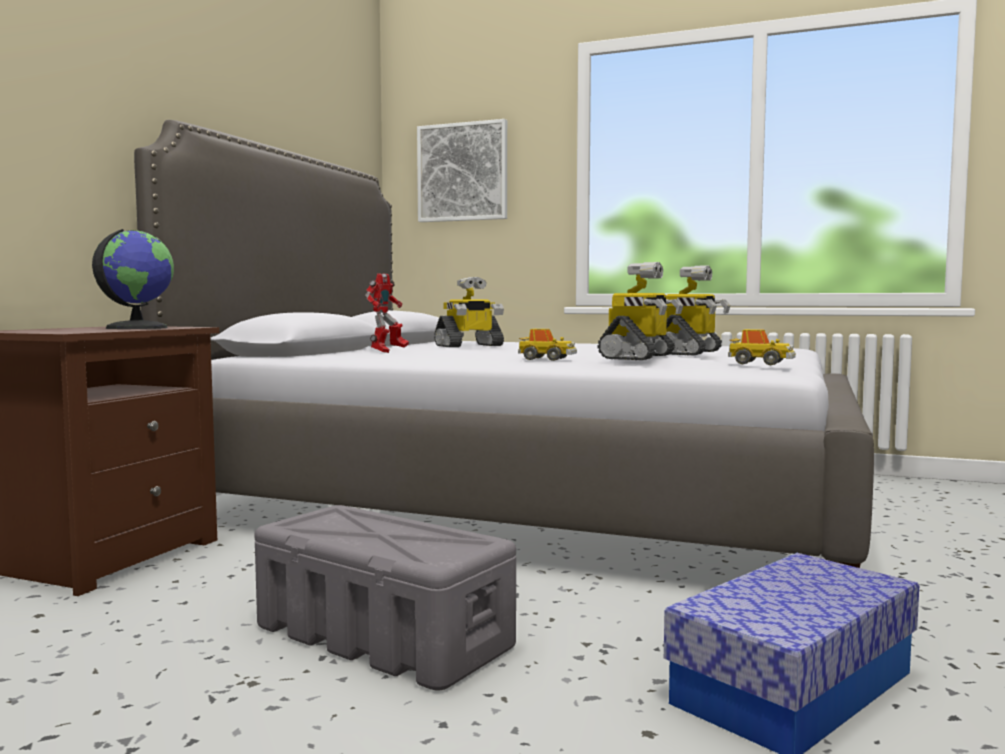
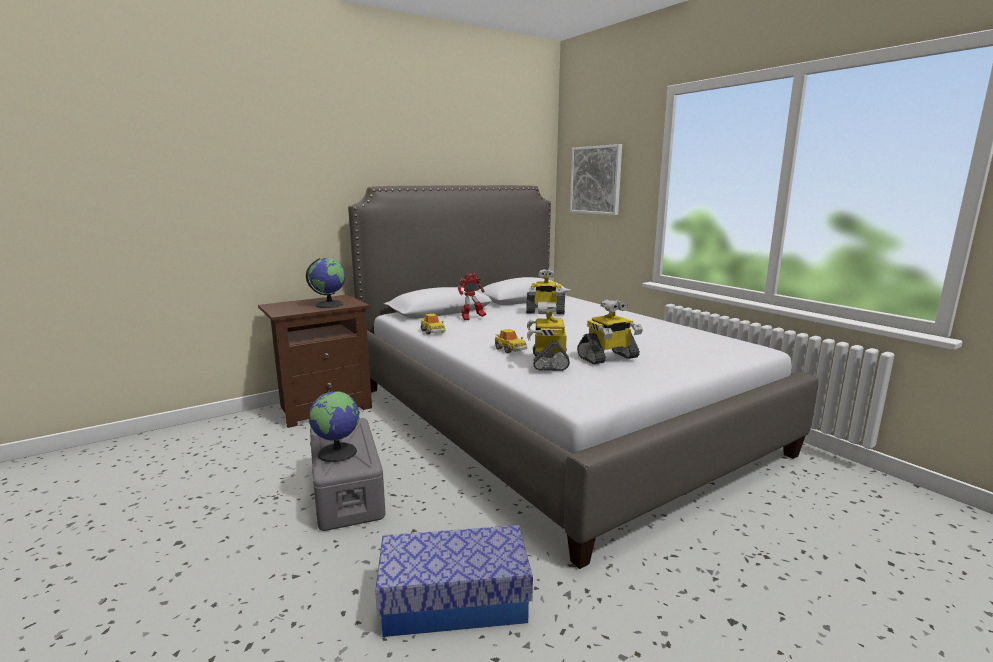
camera: 35 degrees right, 10 degrees up
(396, 540) = (338, 452): none -> globe
(638, 357) = (548, 361): toy robot -> toy robot turned 120 degrees clockwise
(760, 363) = (594, 388): toy car -> toy car (433, 331)

